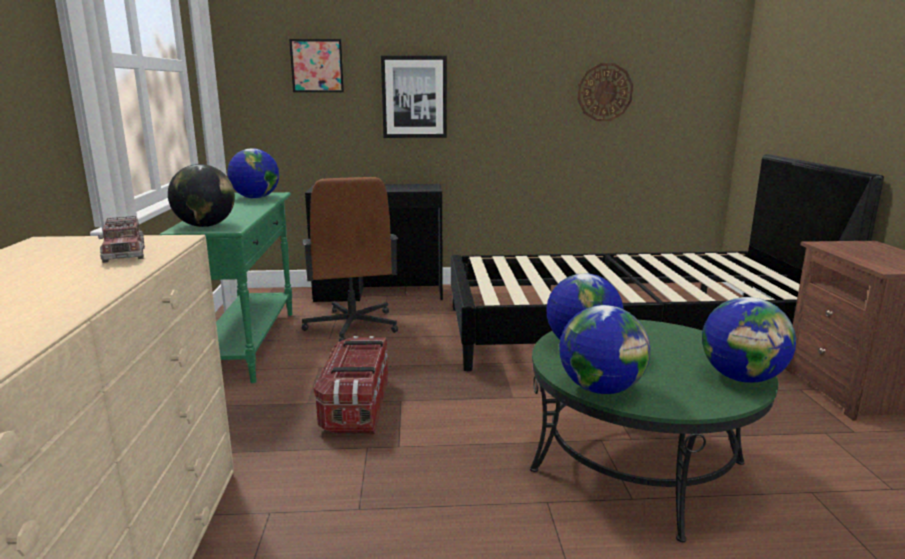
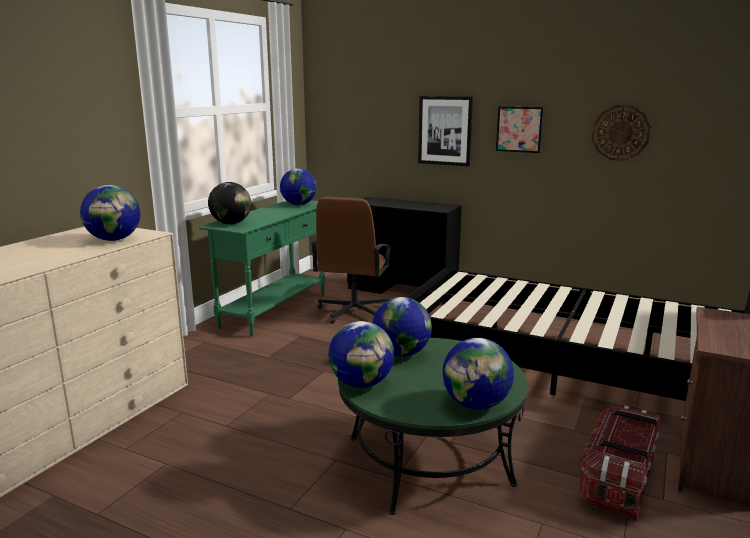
camera: 30 degrees right, 0 degrees up
(124, 254) = (114, 239): toy truck -> globe
(317, 66) = (373, 103): picture -> picture (519, 129)
(356, 407) = (292, 367): storage box -> storage box (618, 481)

